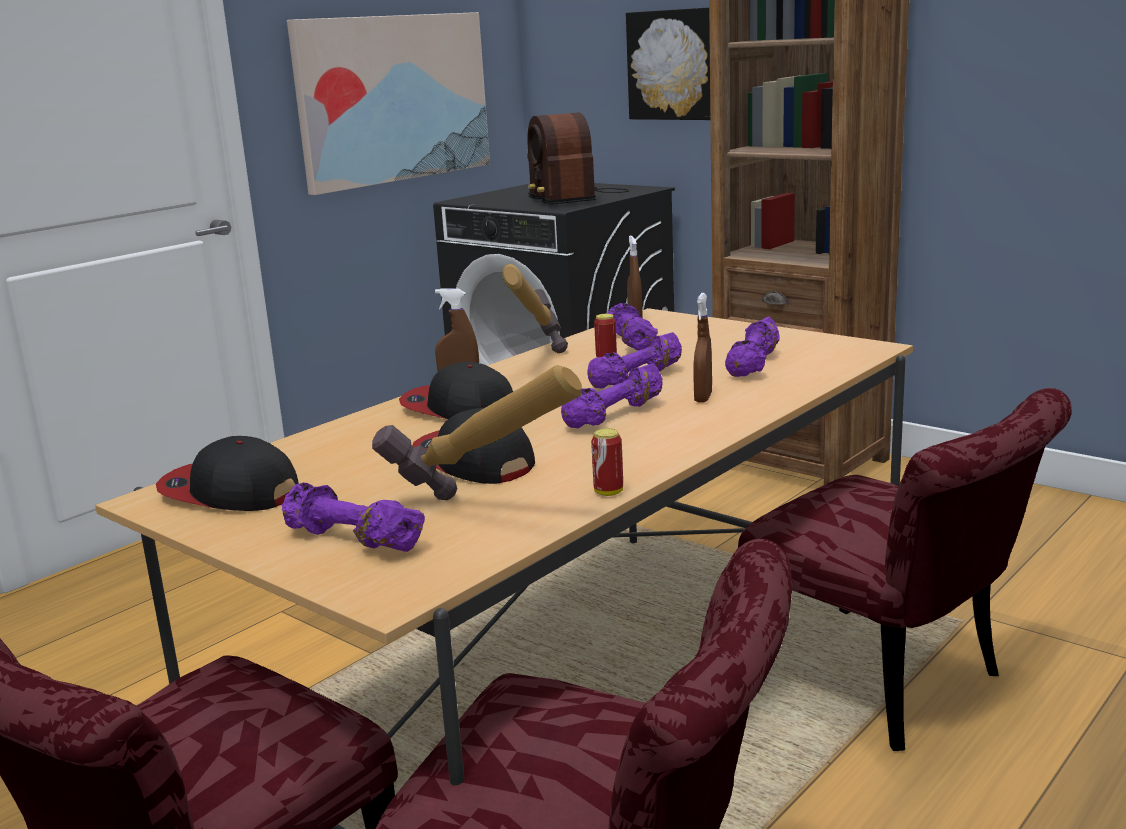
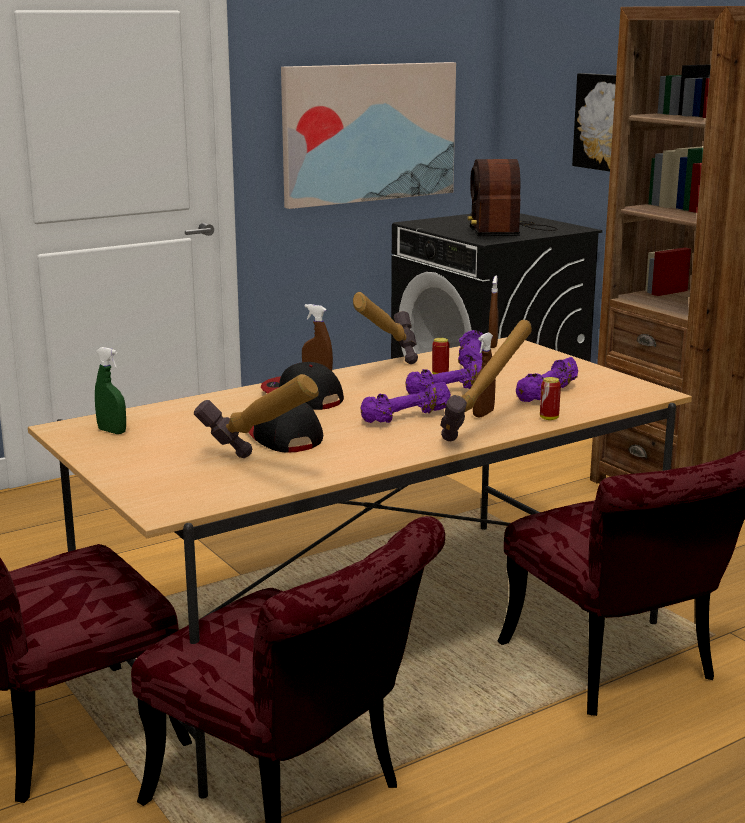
camera: 15 degrees right, 0 degrees up
(229, 492) = (112, 431): cap -> green spray bottle
(351, 541) = (165, 474): purple dumbbell -> none
(608, 492) = (353, 470): can -> can (549, 418)
(733, 422) = (487, 435): none -> hammer

